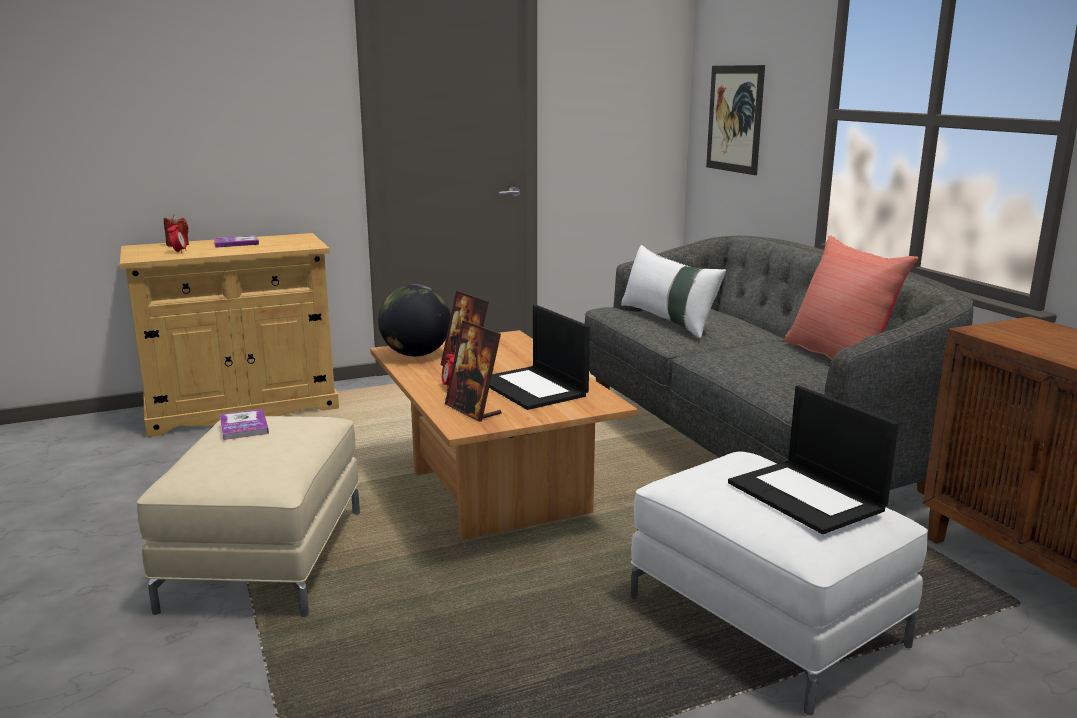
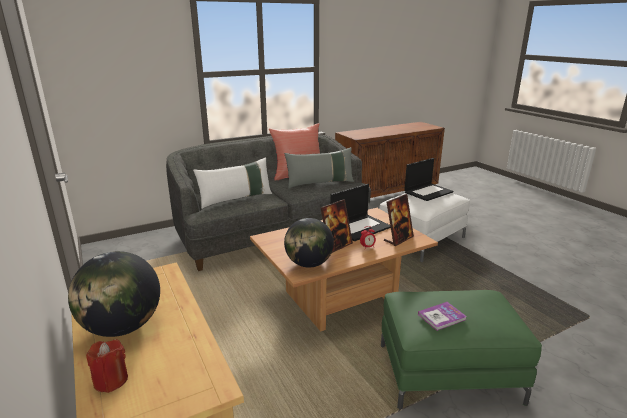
camera: 95 degrees left, 5 degrees up
(179, 252) = (175, 360): alarm clock -> none
(236, 243) = (122, 327): book -> globe
(266, 559) = (448, 373): beige ottoman -> green ottoman
(734, 119) = (109, 86): picture -> none
(776, 369) = (320, 183): none -> grey pillow

